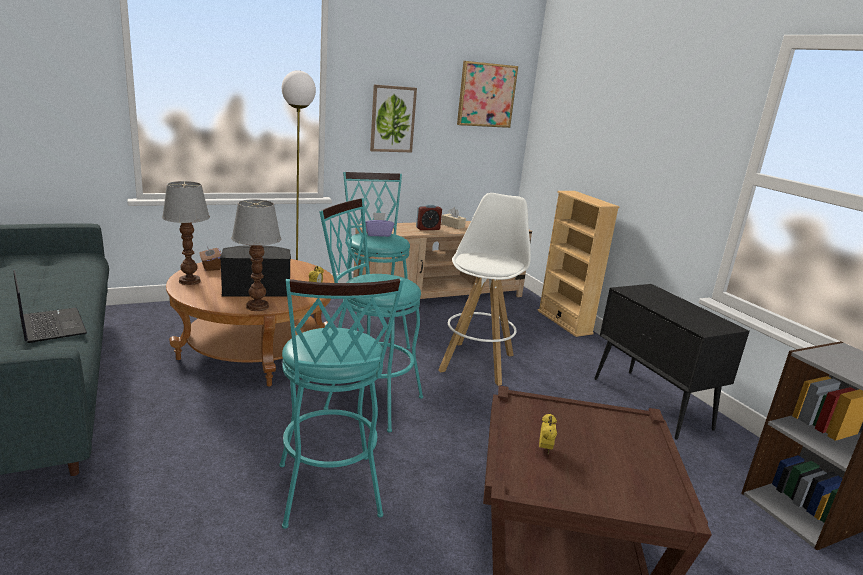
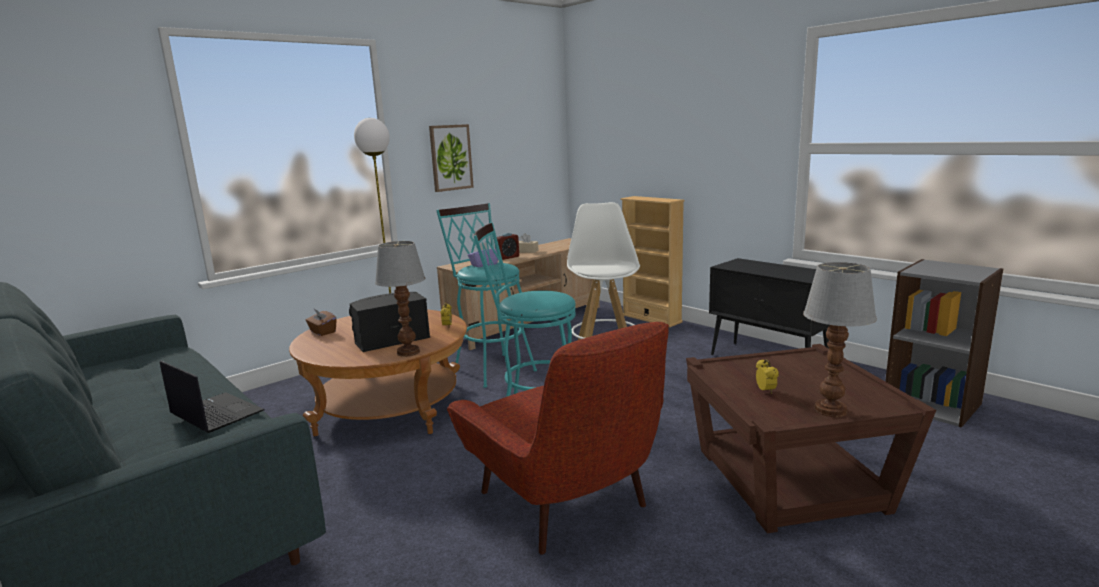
camera: 15 degrees left, 5 degrees down
(190, 281) = (315, 347): table lamp -> table lamp (831, 410)
(329, 497) = (567, 504): turquoise stool -> red armchair
(486, 95) = (528, 123): picture -> none

